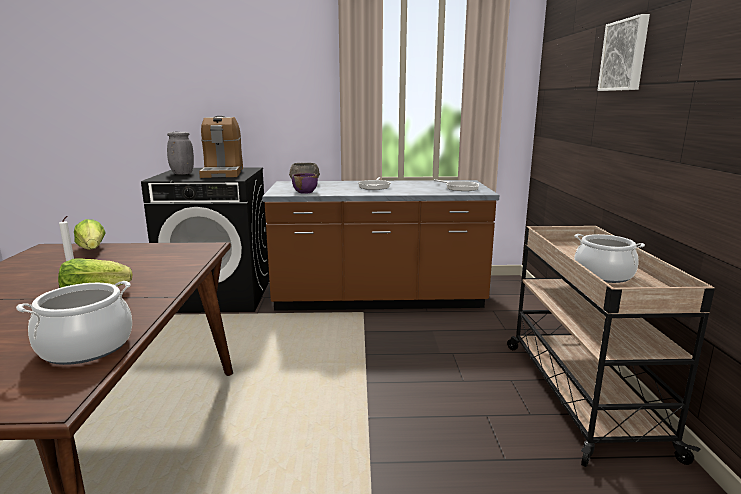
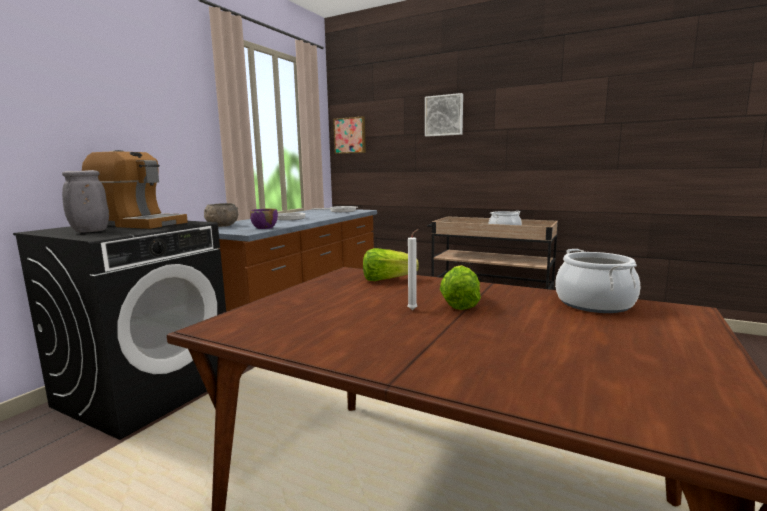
camera: 60 degrees left, 5 degrees down
(92, 249) = (278, 305): lettuce -> lettuce (387, 280)
(549, 86) = (350, 135): none -> picture

